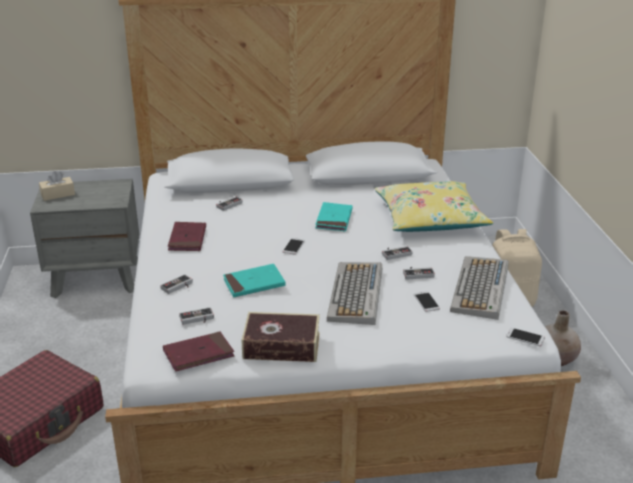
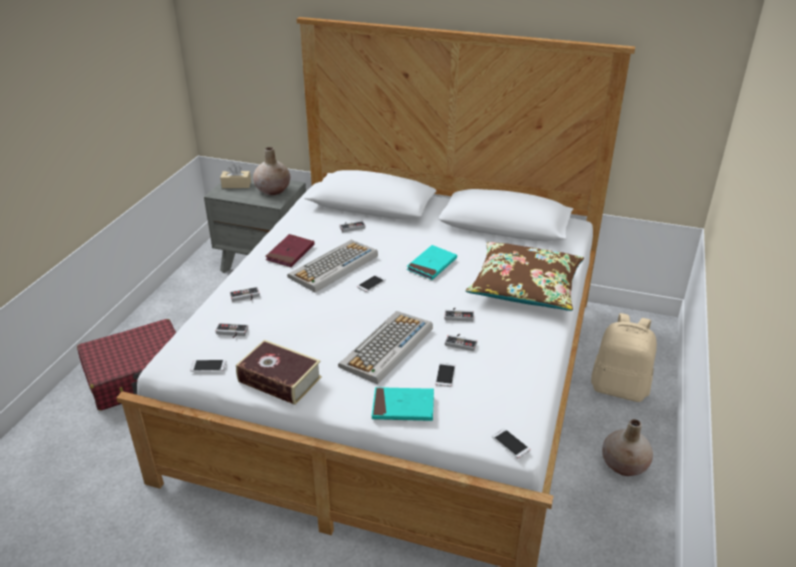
camera: 25 degrees right, 5 degrees up
(104, 192) = (273, 190): none -> beige vase
(198, 354) = (208, 366): red book -> phone
(254, 283) = (305, 311): turquoise book -> turquoise book (403, 407)
(430, 219) = (525, 287): yellow pillow -> brown pillow
(481, 289) = (510, 377): keyboard -> keyboard (333, 267)

